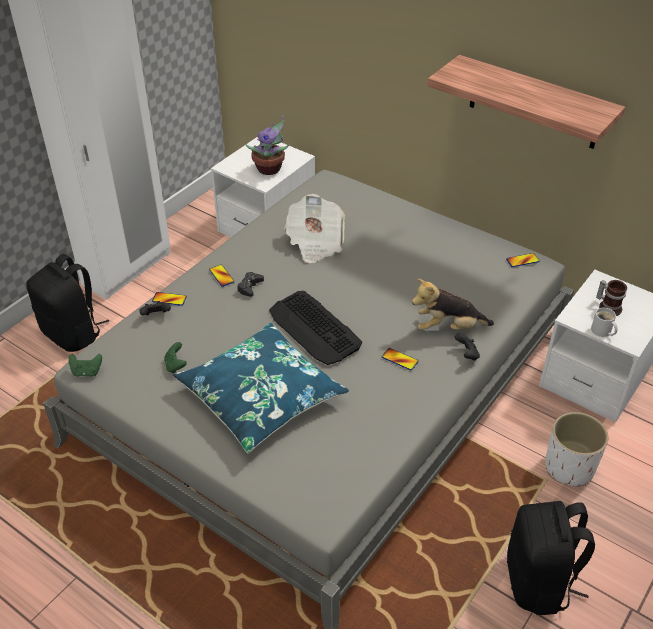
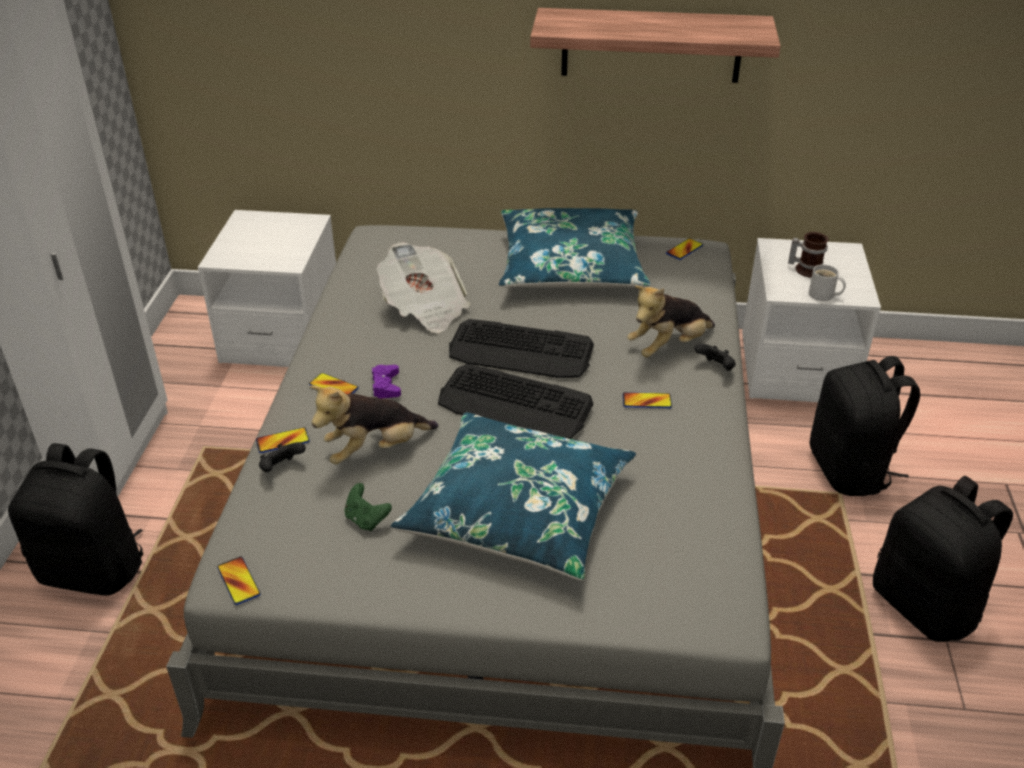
camera: 30 degrees left, 5 degrees down
(87, 372) = (238, 581): green game controller -> phone
(212, 325) = (375, 450): none -> plush toy
(250, 287) = (386, 386): black game controller -> purple game controller
(270, 169) = (284, 245): potted plant -> none
(348, 294) = (521, 351): none -> keyboard
(432, 245) = (571, 266): none -> blue pillow
(569, 468) = (850, 470): white planter -> black backpack

